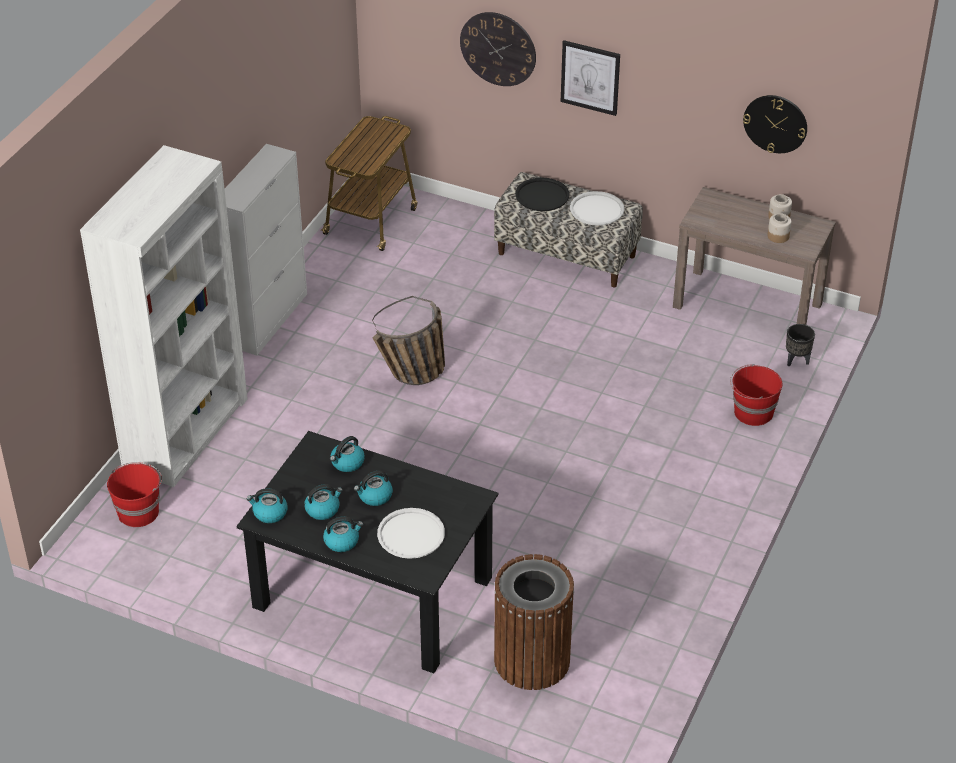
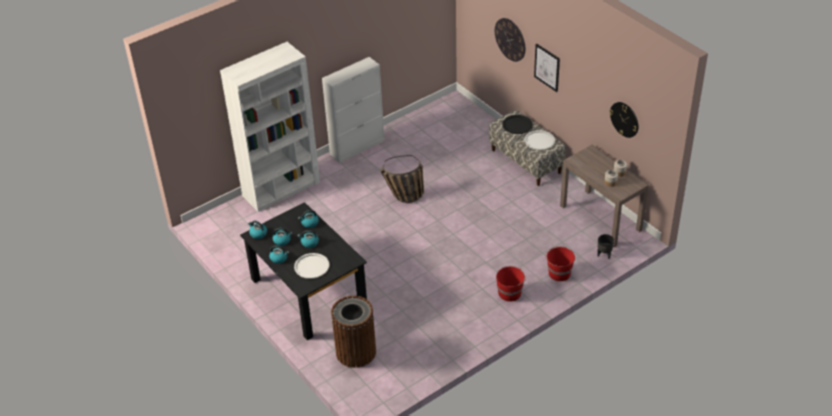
camera: 30 degrees right, 0 degrees up
(139, 512) = (235, 218): red bucket -> red bucket (510, 293)
(371, 220) = (442, 114): cart -> none

